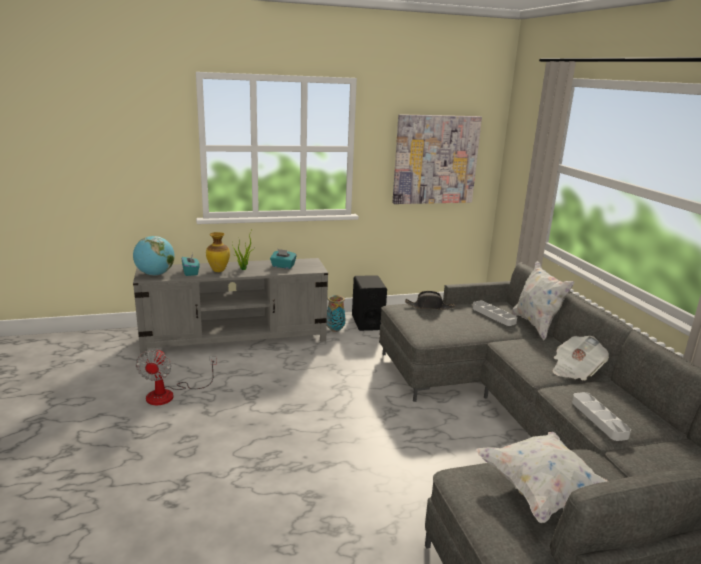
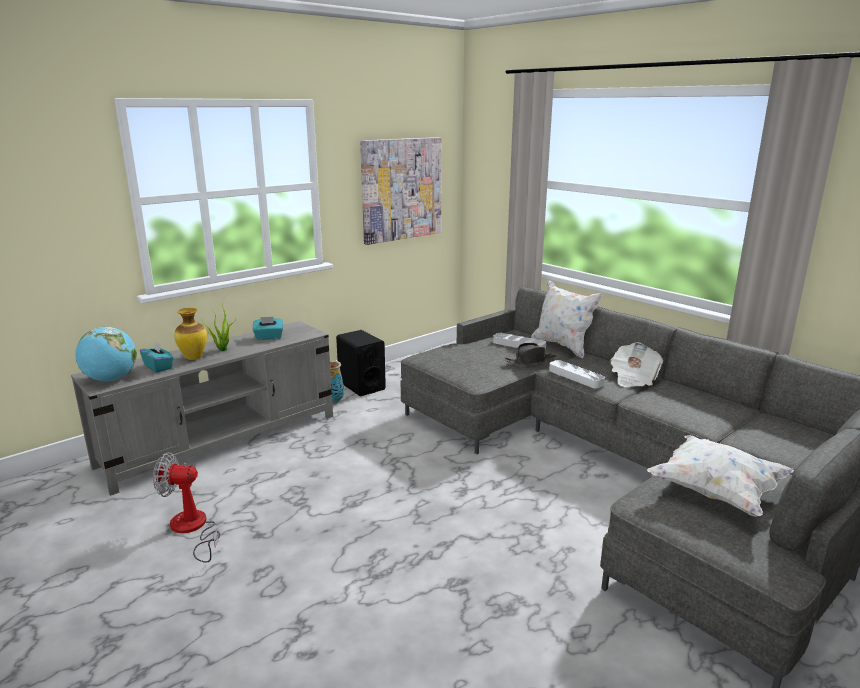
camera: 25 degrees left, 0 degrees up
(169, 394) = (192, 529): fan -> fan turned 120 degrees clockwise
(429, 306) = (452, 350): black hat -> black hat (530, 361)
(599, 419) = (692, 416): grey tray -> grey tray (575, 377)

